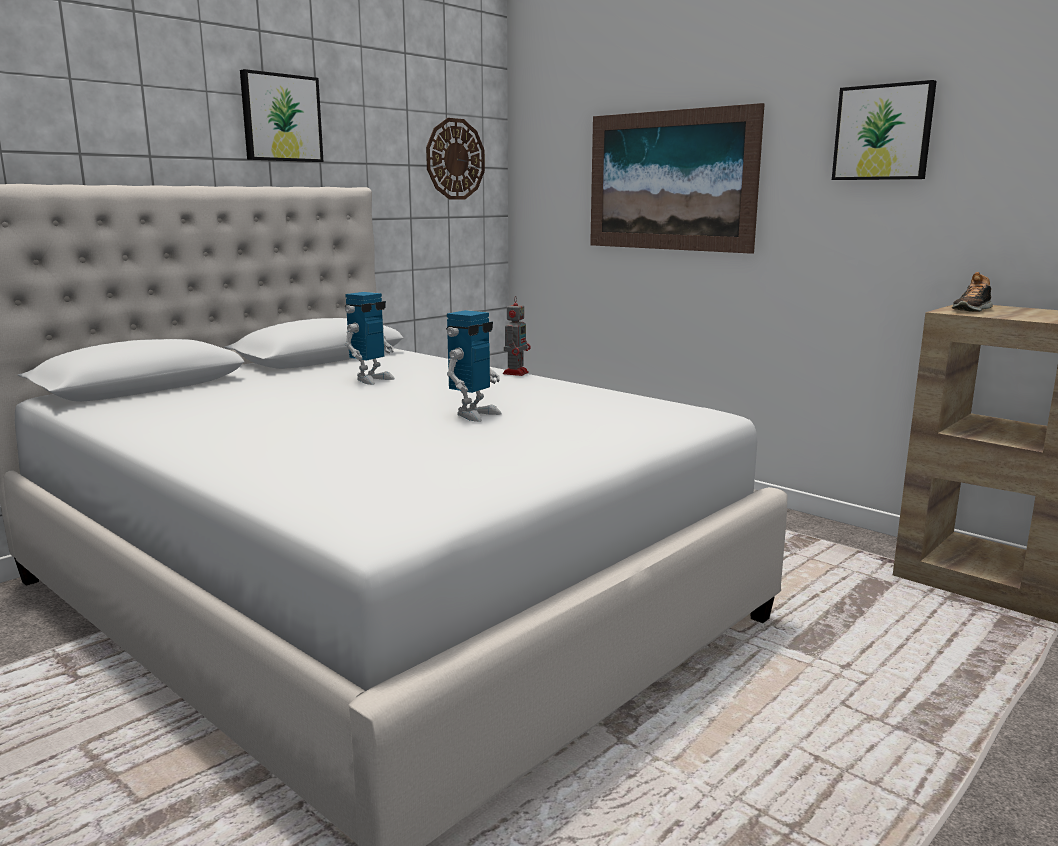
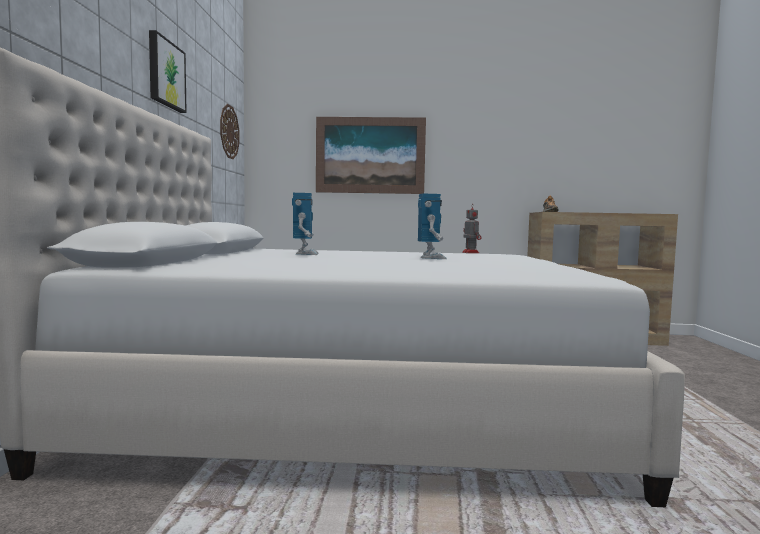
camera: 40 degrees left, 10 degrees down
(516, 373) = (370, 250): toy robot -> toy robot (470, 252)
(883, 132) = (487, 136): picture -> none

